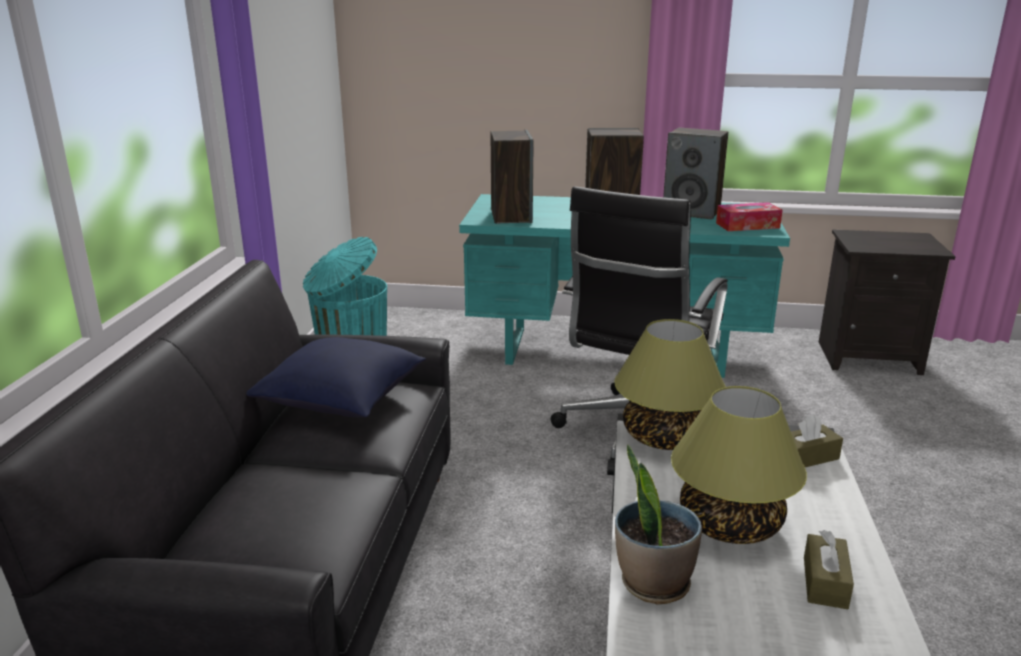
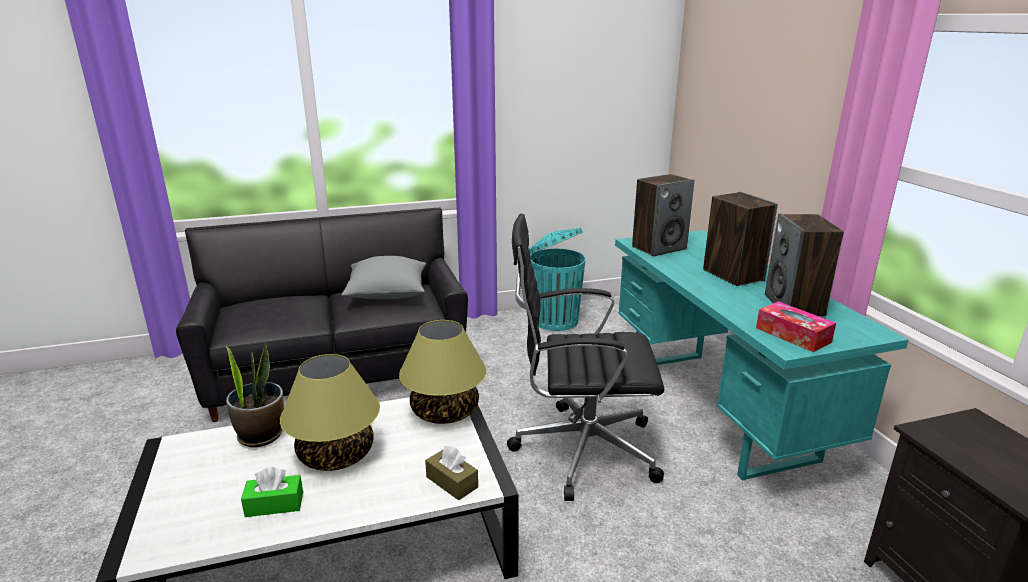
camera: 65 degrees right, 0 degrees up
(342, 401) = (387, 294): blue pillow -> grey pillow
(825, 582) = (274, 504): brown tissue box -> green tissue box

